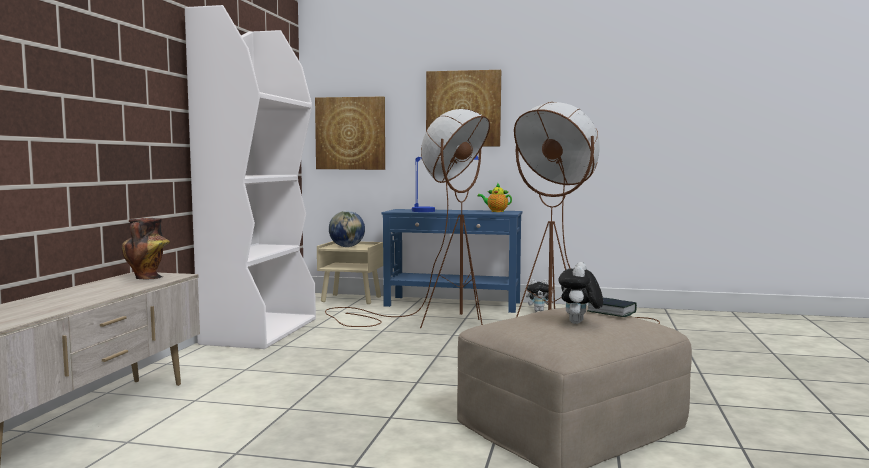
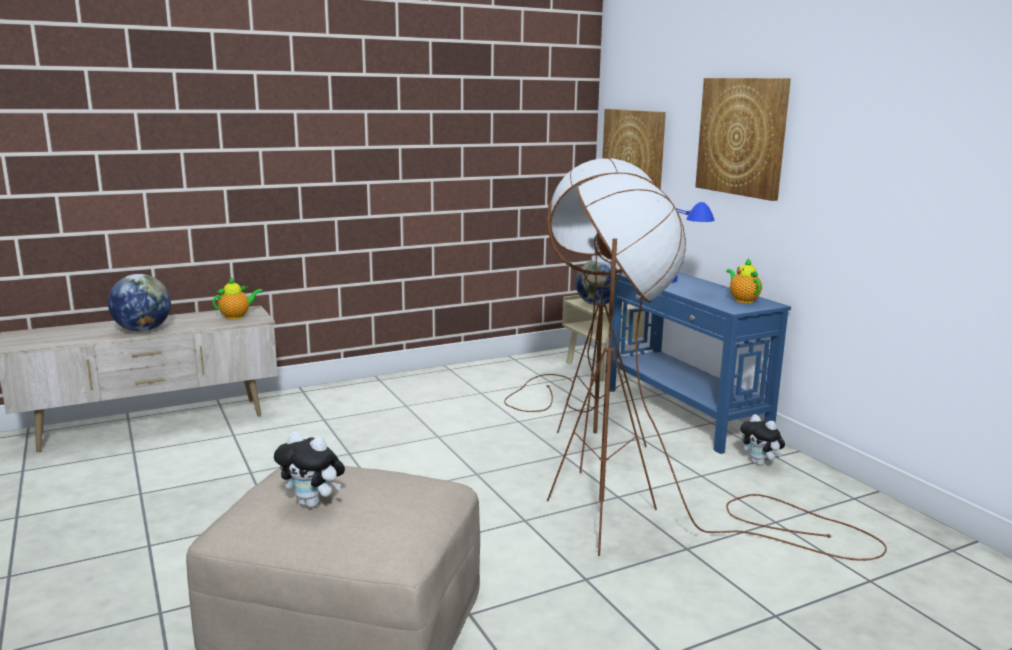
camera: 50 degrees right, 10 degrees up
(91, 297) = (143, 330): none -> globe
(147, 278) = (237, 316): vase -> teapot
(260, 331) = (433, 381): white bookcase -> none
(579, 323) = (313, 503): plush toy -> plush toy turned 135 degrees counterclockwise
(611, 312) = (390, 506): book -> none

